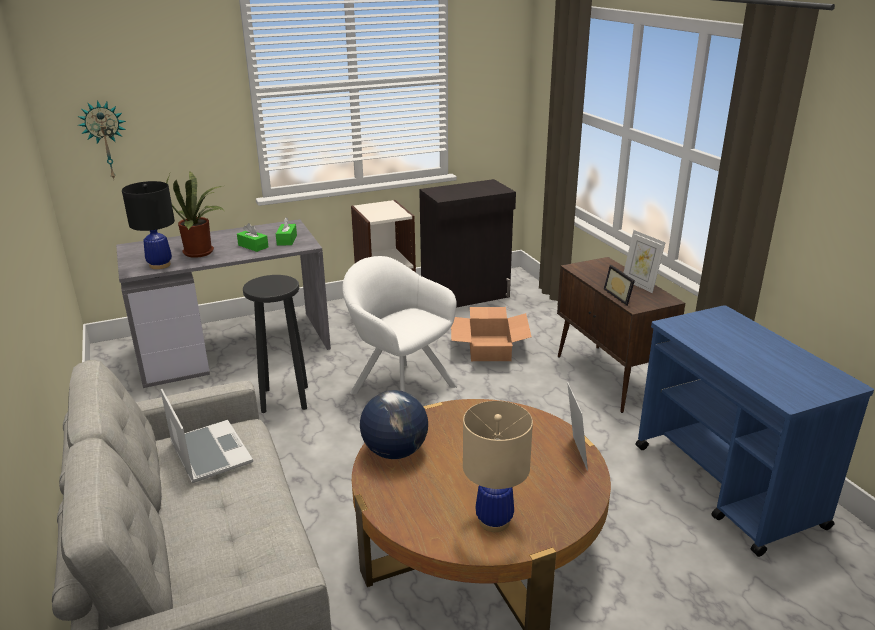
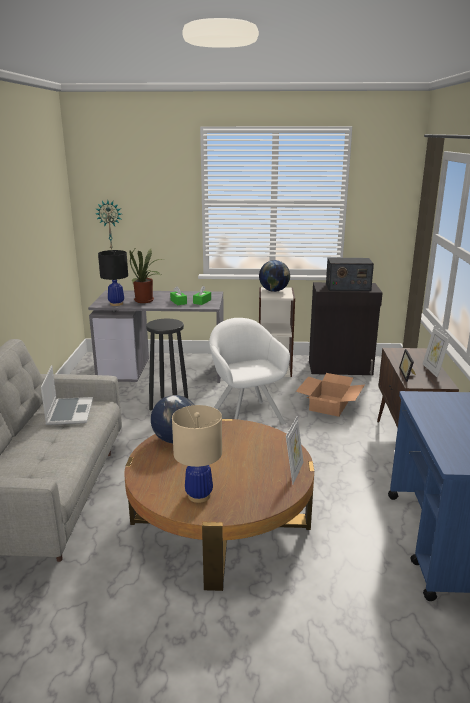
camera: 25 degrees right, 5 degrees down
(376, 208) = (274, 291): none -> globe
(469, 190) = (347, 287): none -> radio

